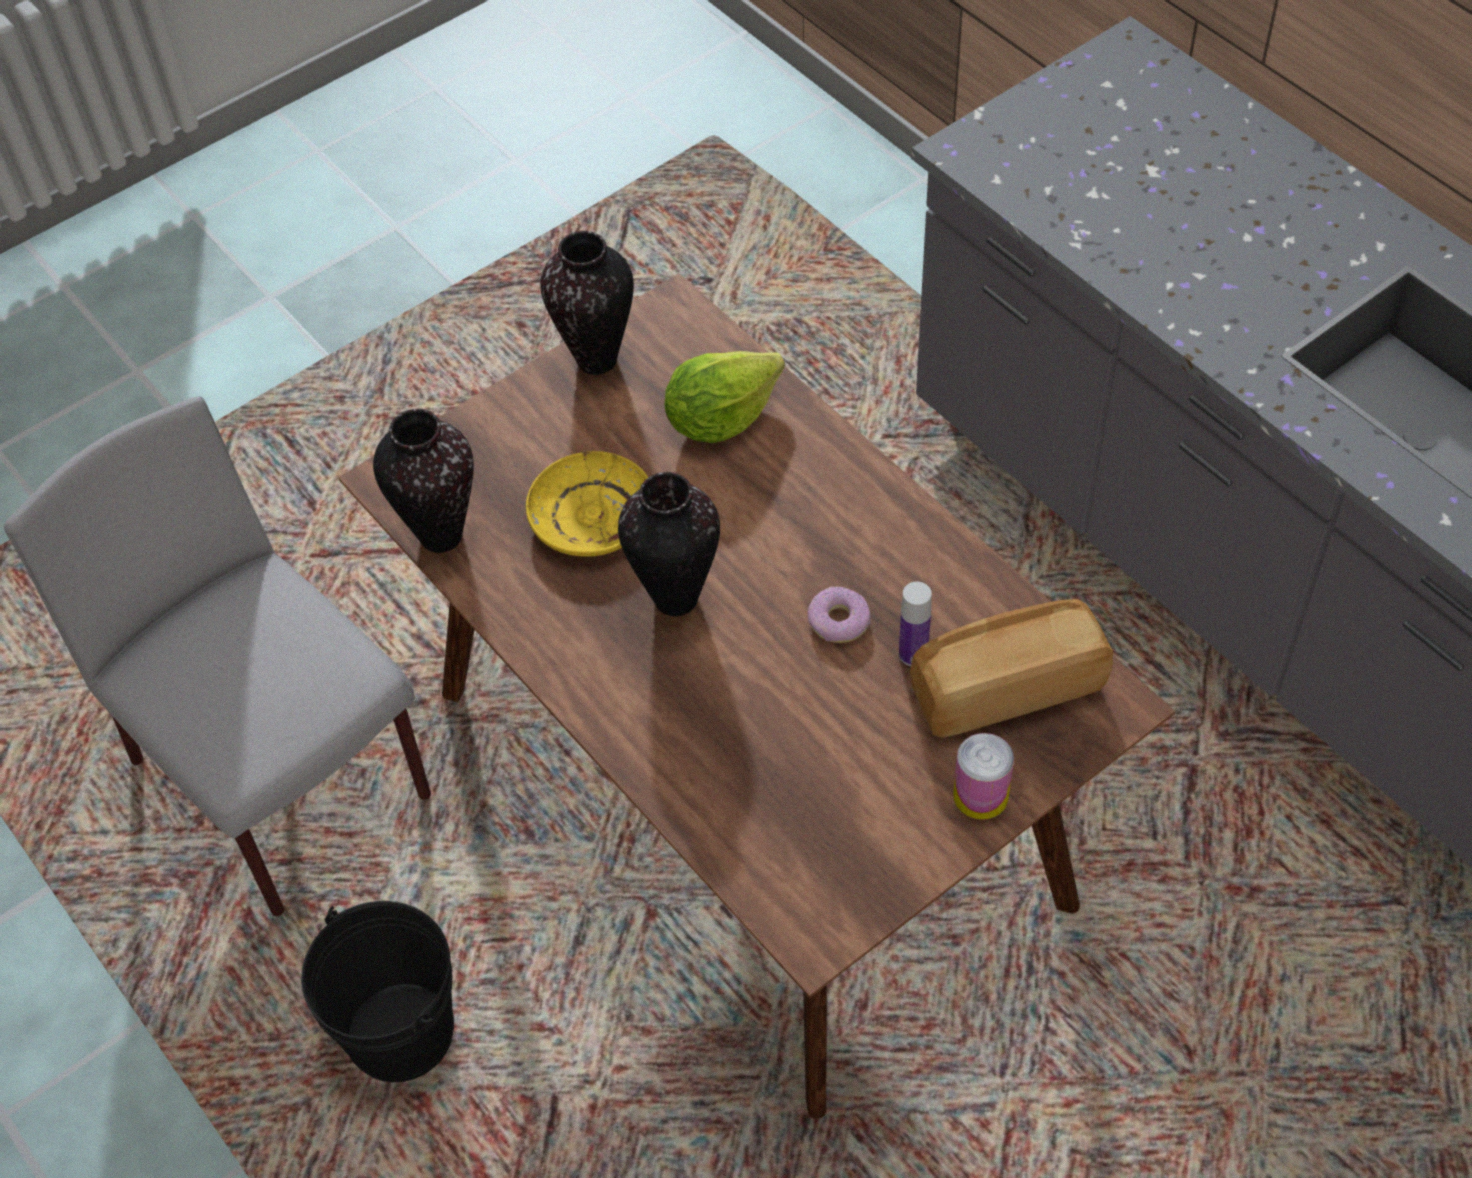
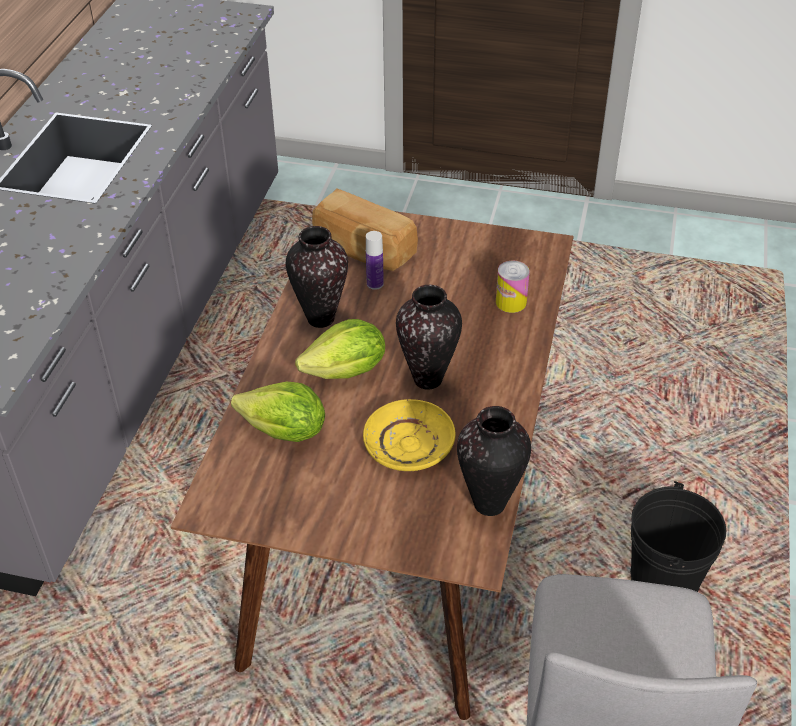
camera: 130 degrees left, 10 degrees down
(598, 361) = (286, 518): vase -> vase (321, 318)
(766, 526) = (346, 372): none -> lettuce
(838, 621) = (381, 316): donut -> none
(980, 795) = (428, 232): can -> can (511, 302)

